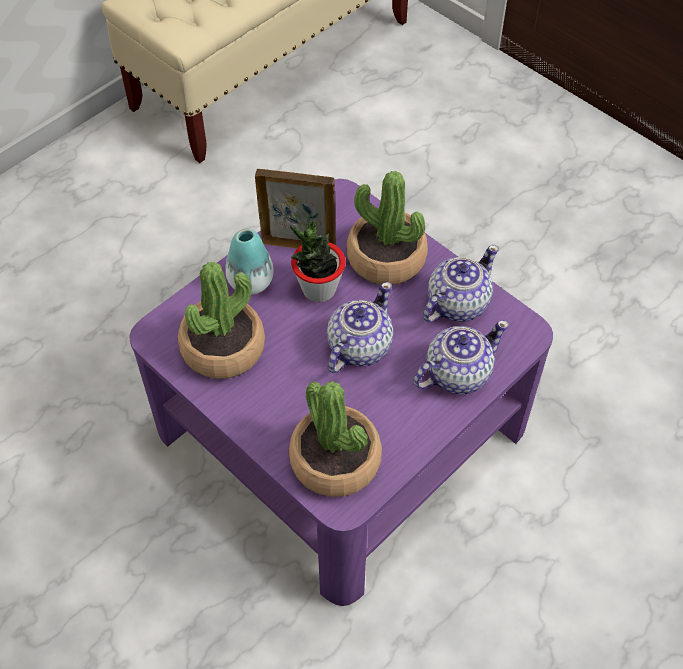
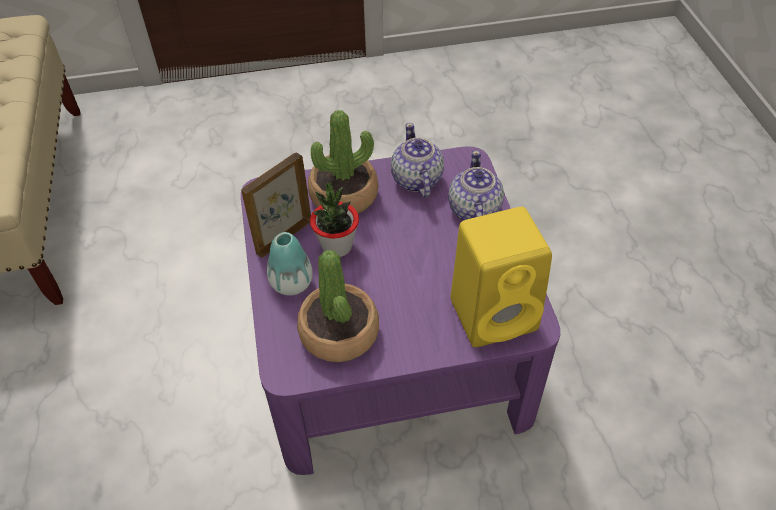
camera: 55 degrees left, 5 degrees down
(335, 460) = (496, 313): potted plant -> yellow speaker
(358, 347) = (408, 250): teapot -> none

